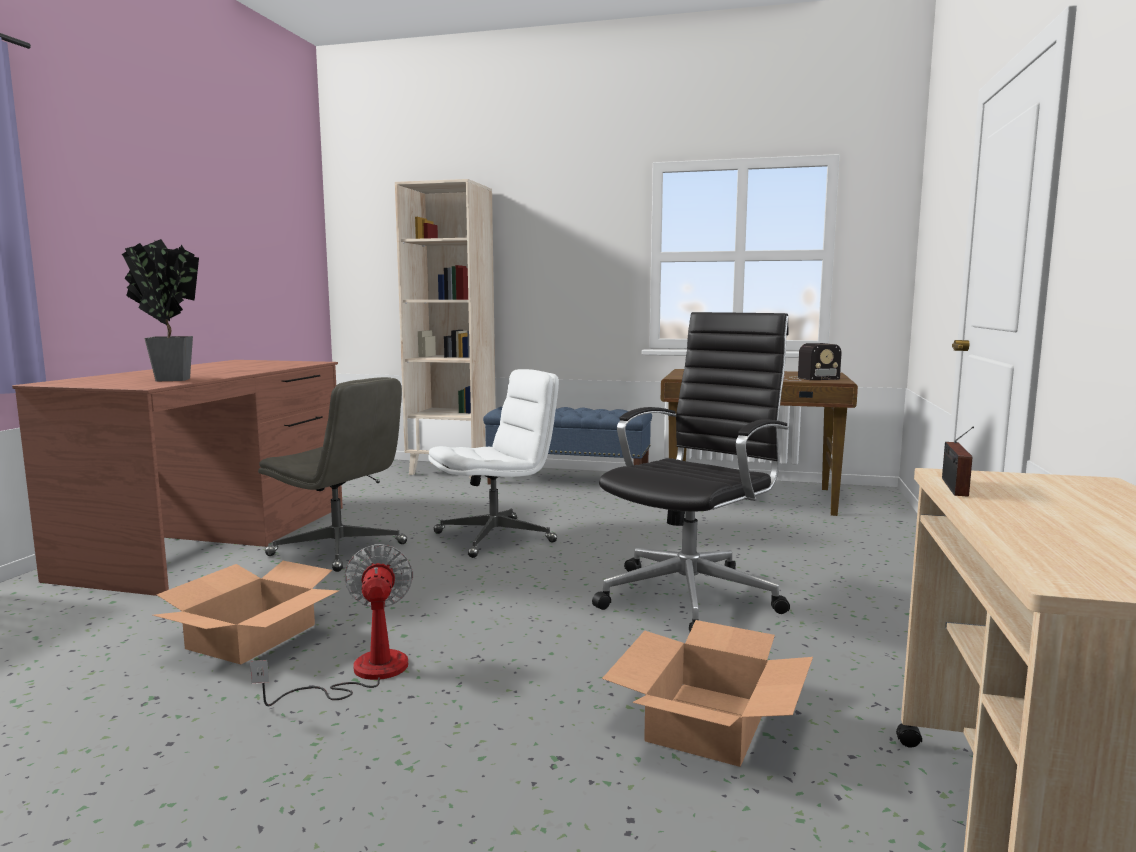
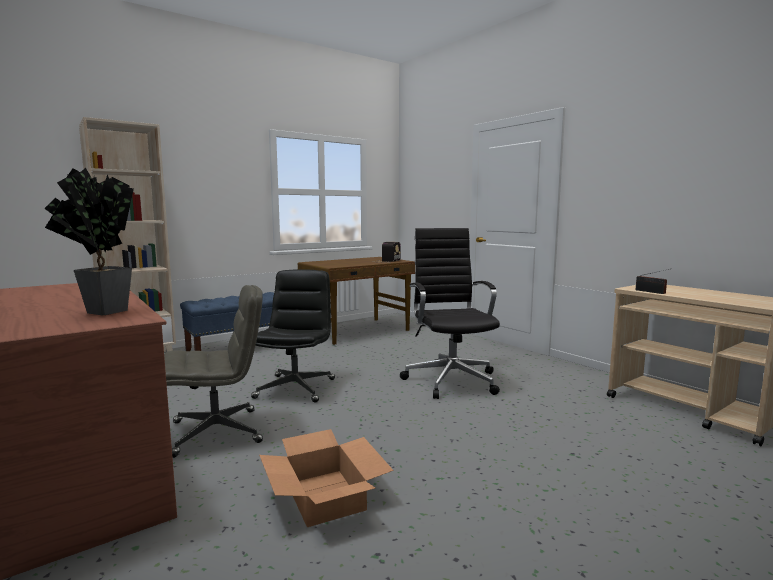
camera: 50 degrees left, 0 degrees up
(362, 674) = (434, 474): fan -> none
(495, 537) = (295, 388): white office chair -> black office chair
(707, 722) = (568, 418): cardboard box -> none

